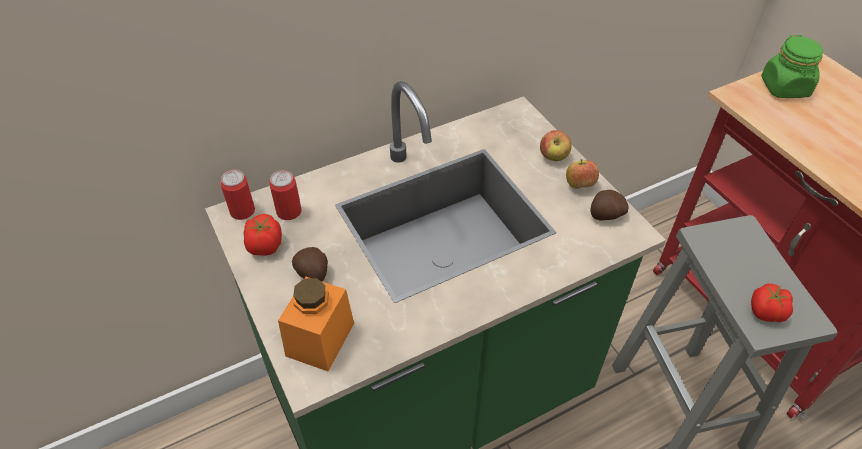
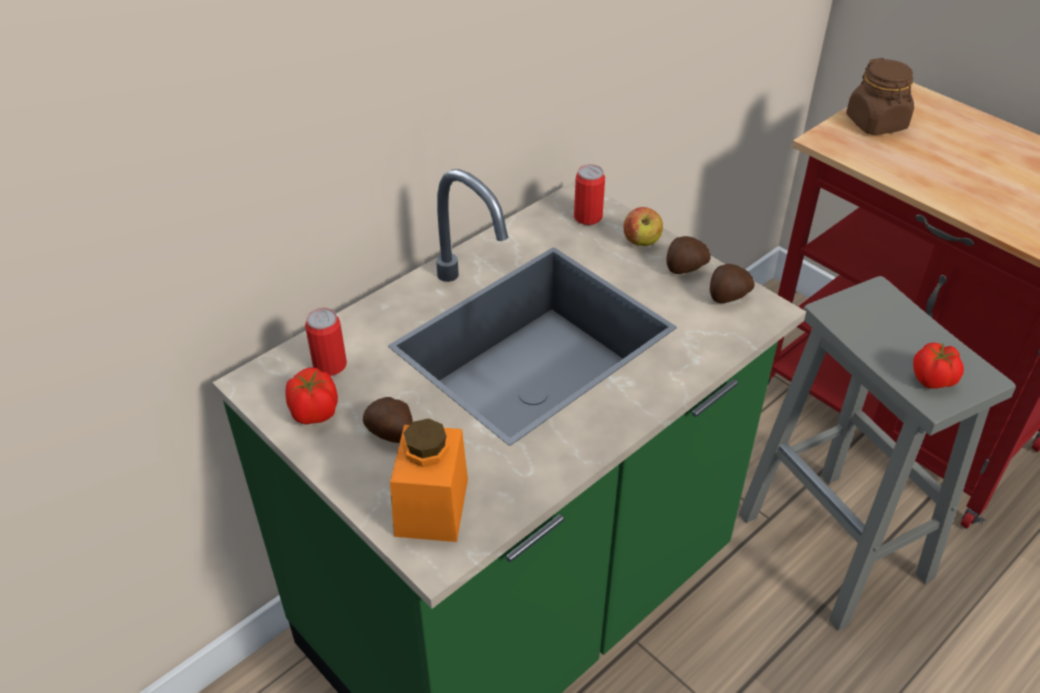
camera: 15 degrees left, 5 degrees down
(242, 211) = (266, 376): can -> can (588, 217)
(579, 185) = (684, 268): apple -> potato
(785, 88) = (876, 123): green jar -> brown jar

